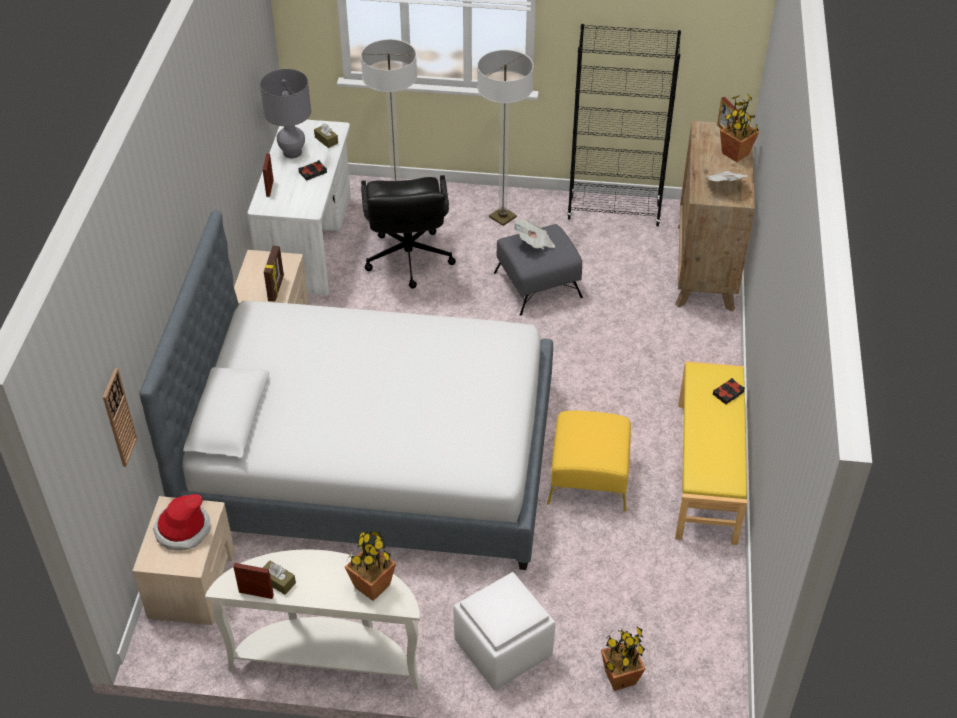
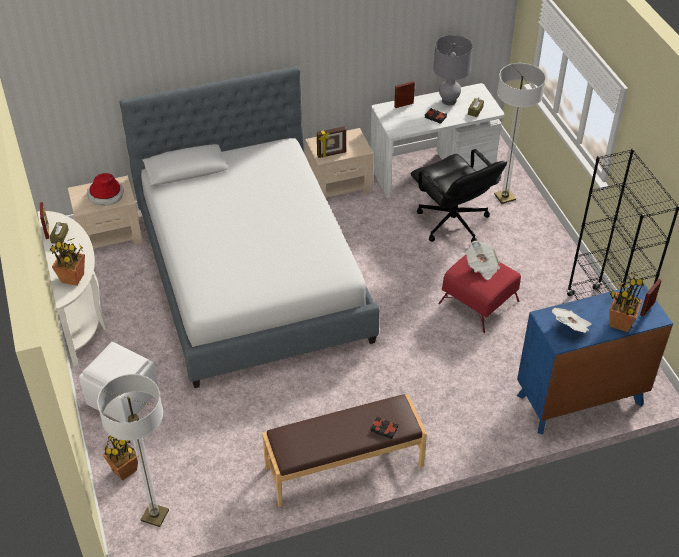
camera: 65 degrees right, 0 degrees up
(119, 418) = (99, 101): wall clock -> none
(408, 259) = (452, 223): black office chair -> black office chair turned 90 degrees counterclockwise
(502, 217) = (539, 257): floor lamp -> floor lamp (155, 515)
(538, 285) = (479, 302): grey ottoman -> red ottoman
(589, 476) = (298, 396): yellow ottoman -> none
(705, 267) = (579, 399): brown dresser -> blue dresser
(707, 471) = (344, 467): yellow bench -> brown bench

